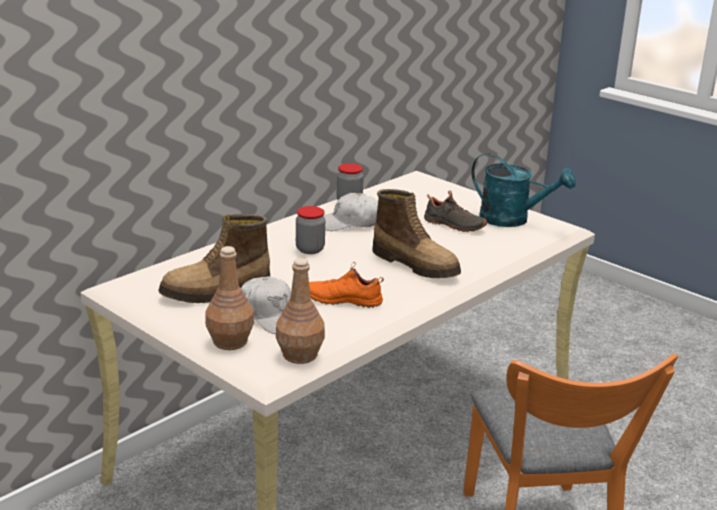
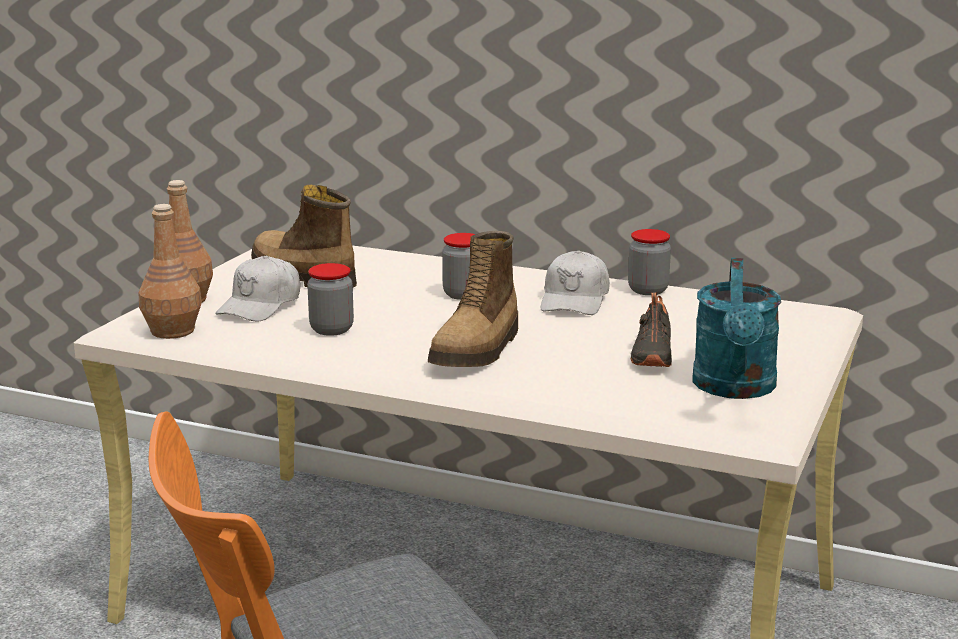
camera: 70 degrees right, 5 degrees down
(343, 300) = (331, 329): orange shoe -> jar
(350, 223) = (575, 300): white cap -> white cap turned 135 degrees counterclockwise

